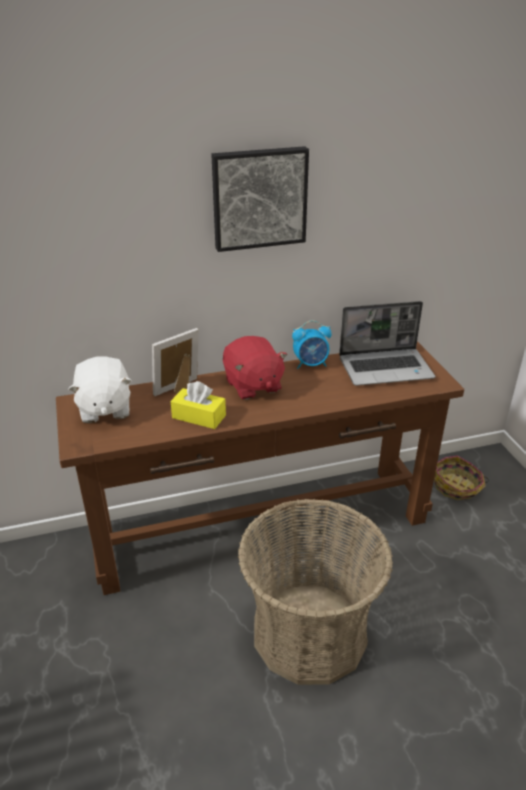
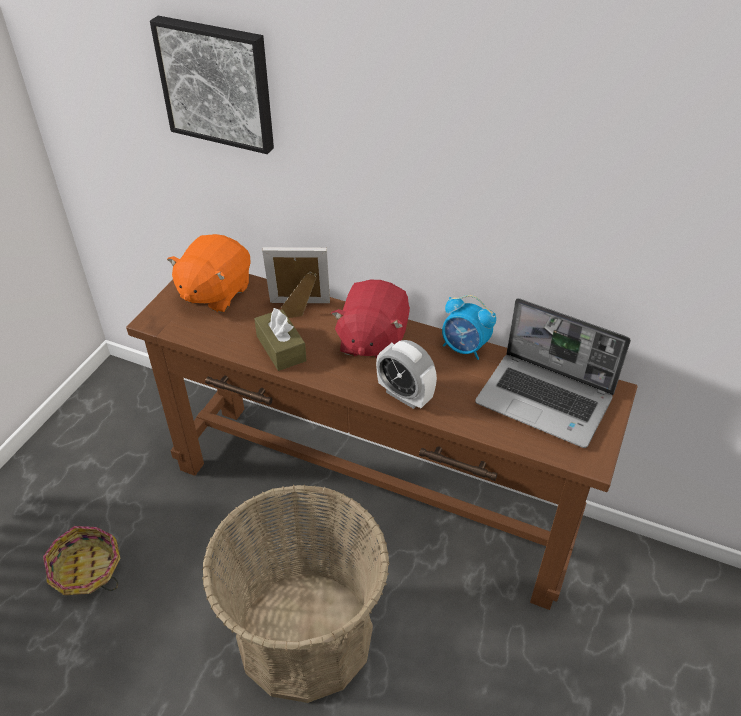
camera: 40 degrees right, 10 degrees up
(104, 409) = (214, 293): white plush toy -> orange plush toy
(199, 416) = (281, 348): yellow tissue box -> brown tissue box
(259, 198) = (427, 119): picture -> picture (217, 83)
(310, 402) = (405, 395): none -> alarm clock
(457, 486) = (640, 595): basket -> basket (87, 570)

